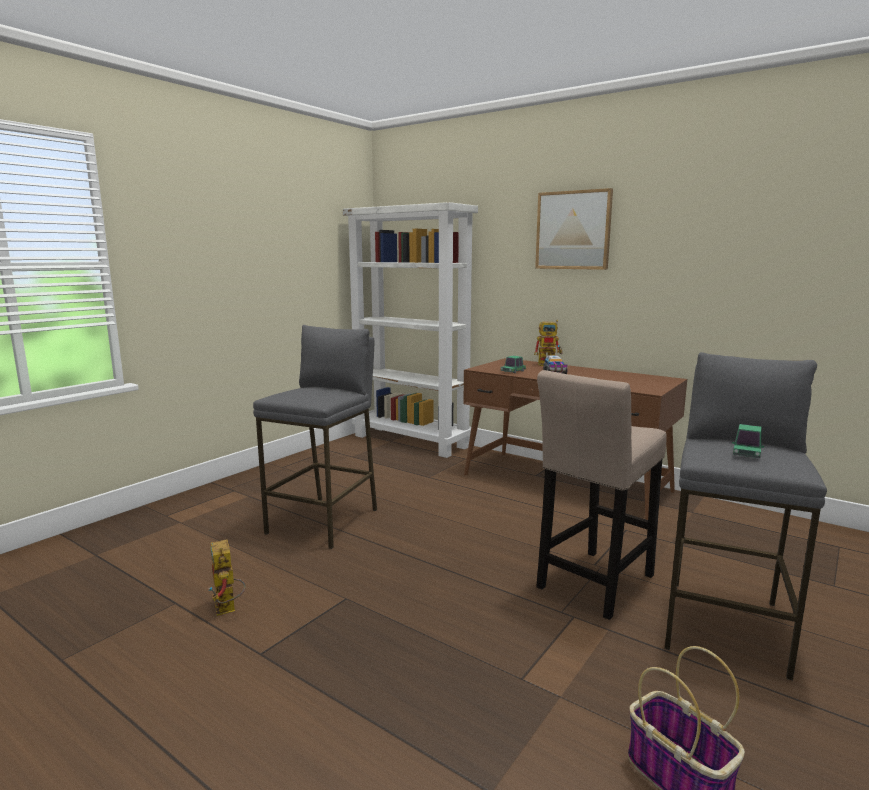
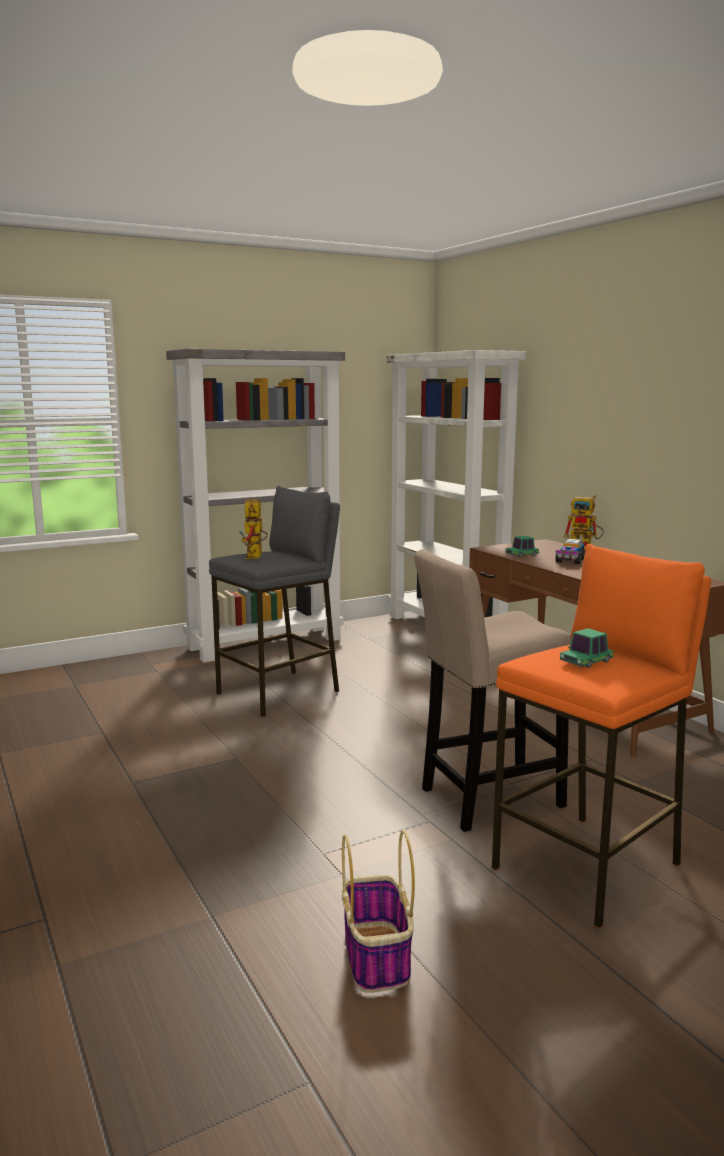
camera: 25 degrees right, 0 degrees up
(228, 609) = (136, 746): toy robot -> toy robot (255, 557)
(267, 476) = (266, 643): none -> grey bookcase
(573, 230) = (619, 383): picture -> none
(725, 625) = (589, 867): grey stool -> orange stool

